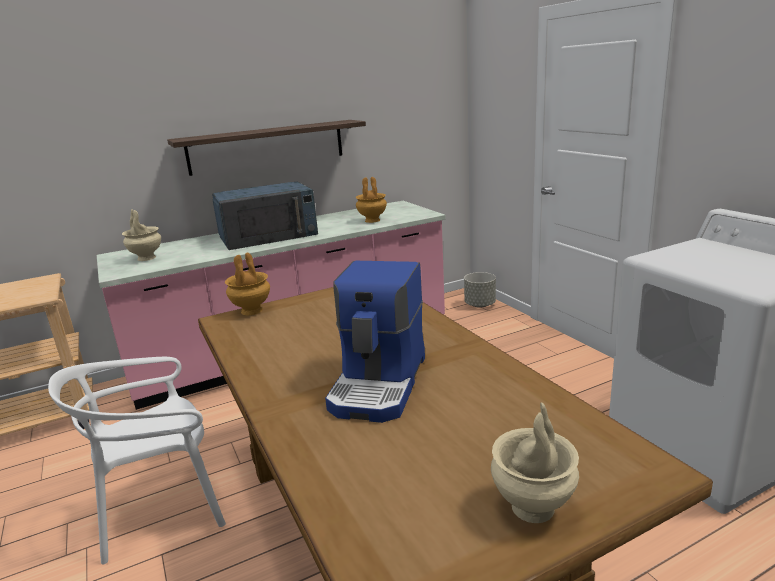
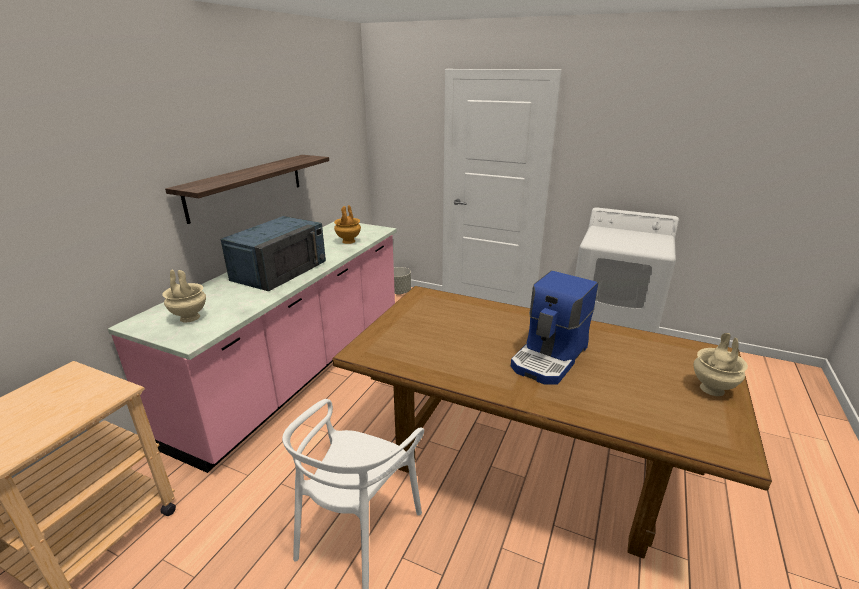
camera: 40 degrees left, 5 degrees up
(251, 311) = (368, 338): brown vase -> none
(380, 384) = (550, 358): coffee machine -> coffee machine turned 60 degrees clockwise

